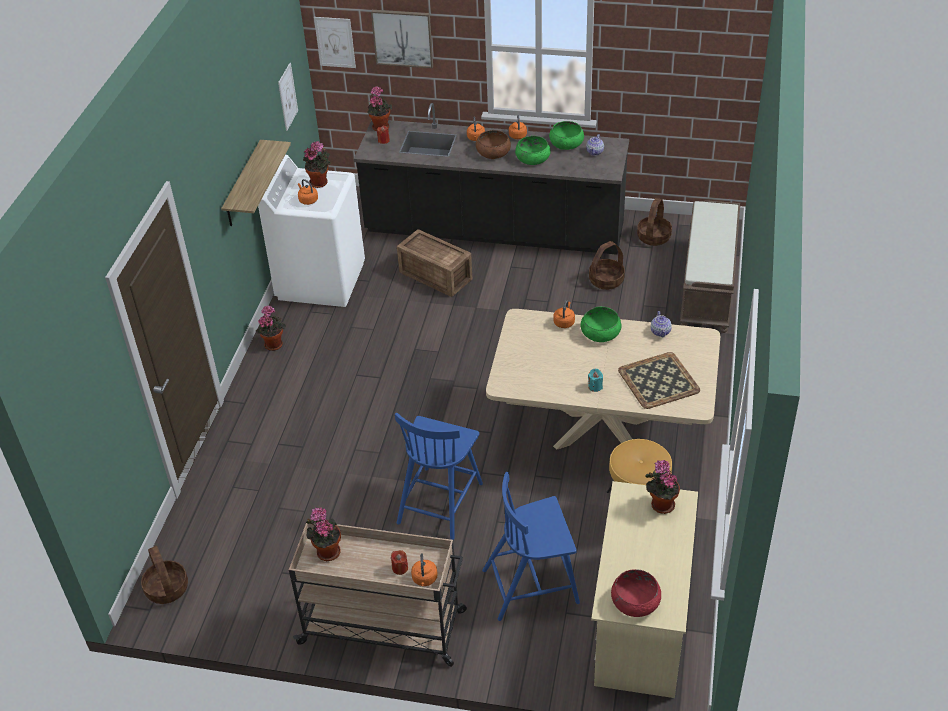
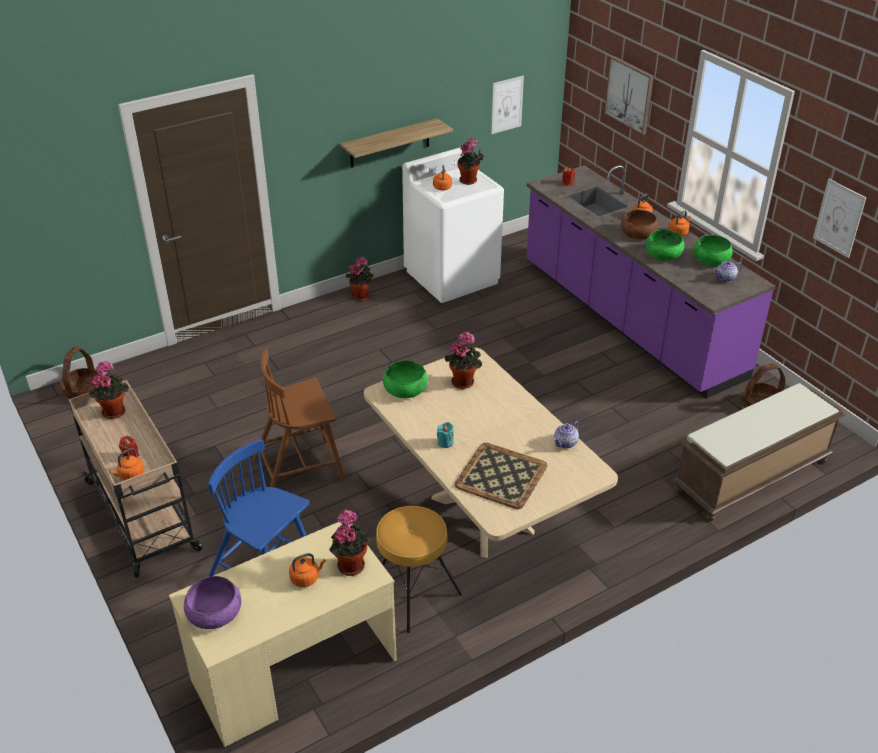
camera: 45 degrees right, 5 degrees down
(335, 42) = (583, 80): picture -> picture (839, 218)
(380, 126) = (581, 173): potted plant -> potted plant (463, 381)
(435, 275) = (535, 322): crate -> none
(440, 501) = (300, 469): blue chair -> brown chair
(494, 230) = (629, 319): black counter -> purple counter
(564, 322) = (501, 383): orange kettle -> orange kettle (306, 578)
(600, 332) = (516, 409): green bowl -> green bowl (405, 389)
(606, 280) = (664, 411): basket -> none
(635, 601) = (214, 612): red bowl -> purple bowl

